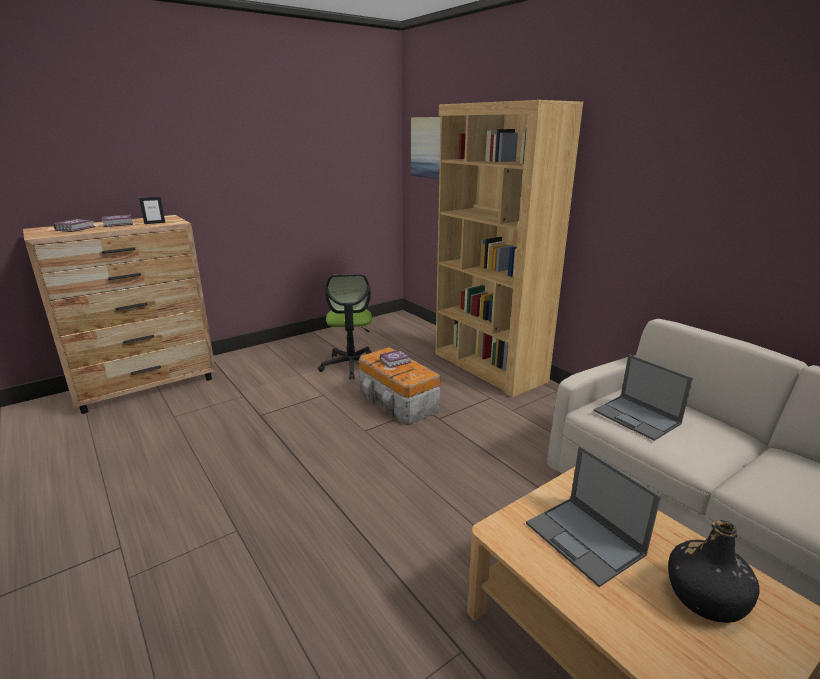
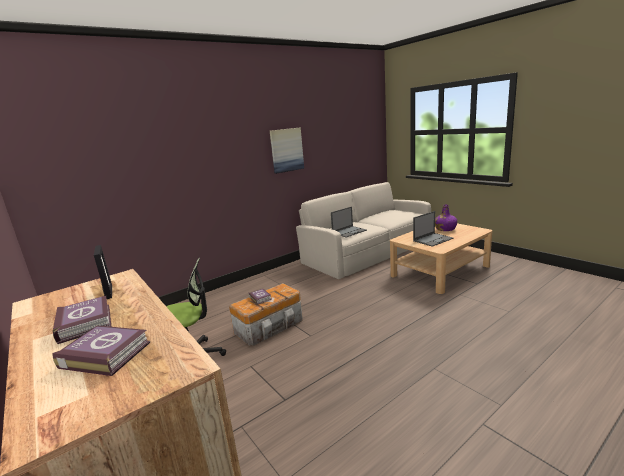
camera: 90 degrees left, 5 degrees down
(428, 147) = (55, 158): picture -> picture (286, 150)
(488, 367) = (225, 295): brown bookcase -> none
(705, 597) = (445, 229): black bottle -> purple bottle

